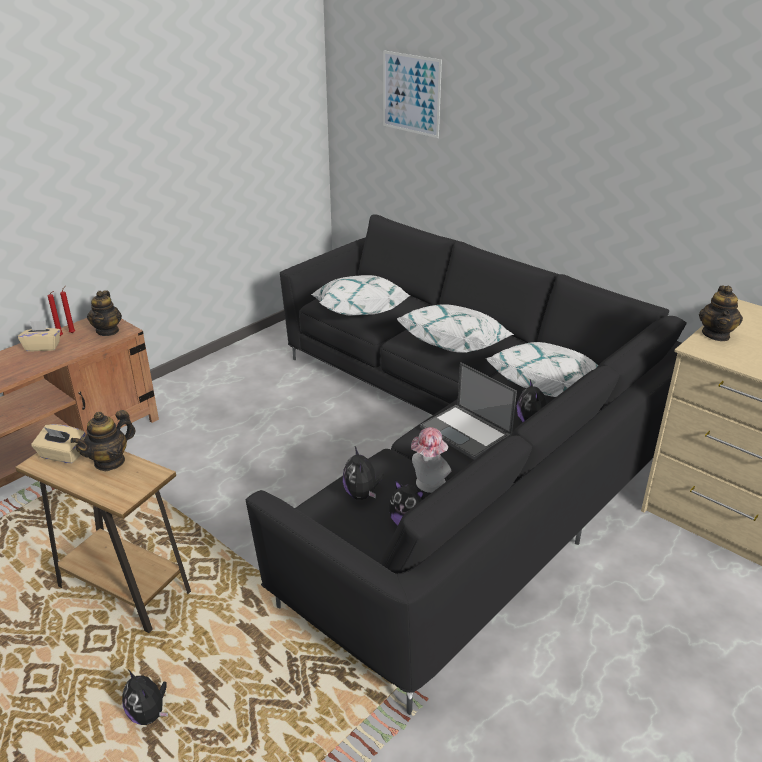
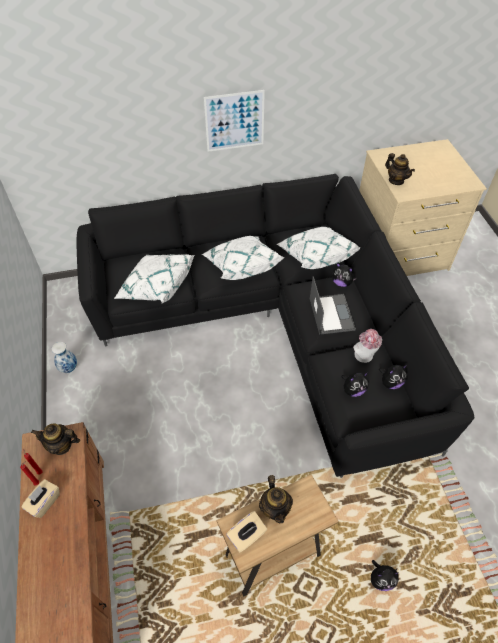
camera: 55 degrees left, 20 degrees up
(108, 331) = (61, 446): teapot -> teapot turned 150 degrees clockwise
(246, 352) = (68, 368): none -> vase
(362, 494) = (353, 390): plush toy -> plush toy turned 45 degrees counterclockwise
(411, 94) = (87, 106): picture -> picture (234, 121)
(467, 432) = (331, 313): laptop -> laptop turned 90 degrees counterclockwise

